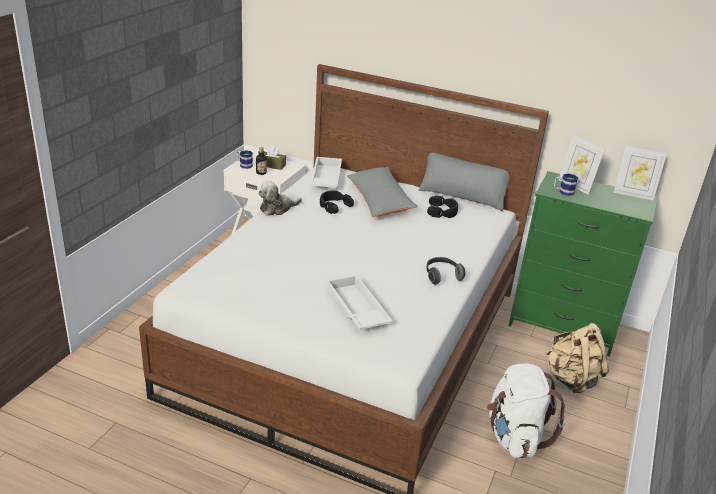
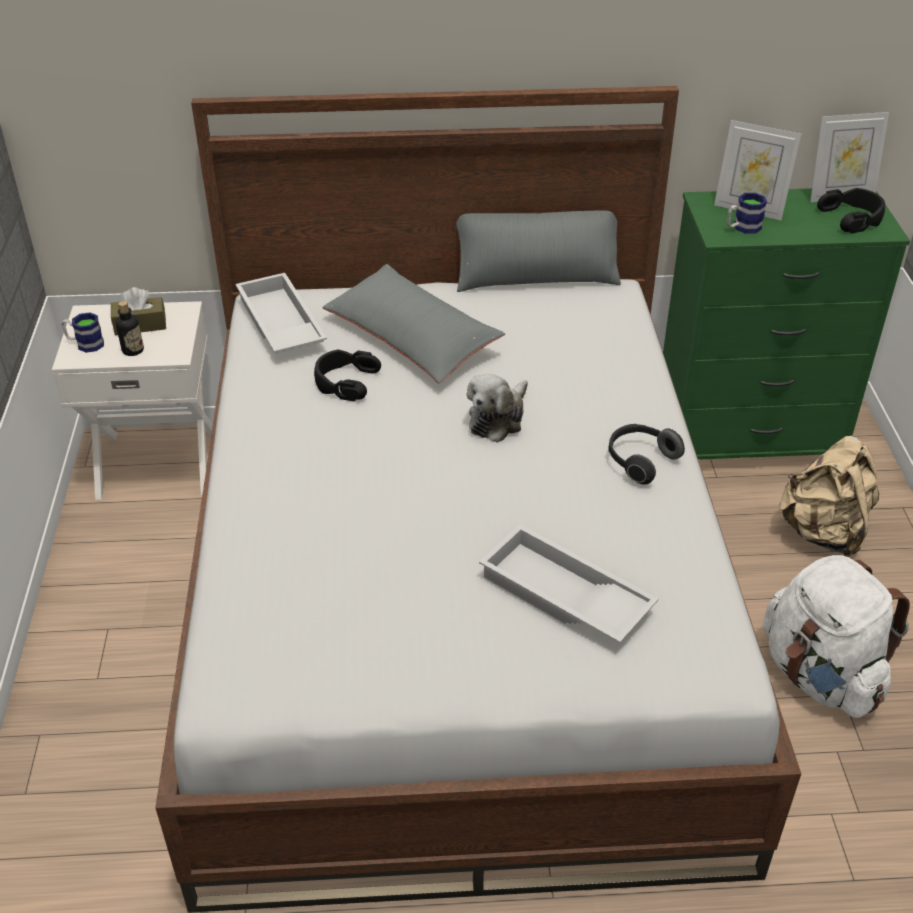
camera: 25 degrees left, 10 degrees up
(277, 208) = (247, 428): plush toy -> plush toy (498, 418)
(442, 211) = (531, 322): black headphones -> black headphones (852, 217)

